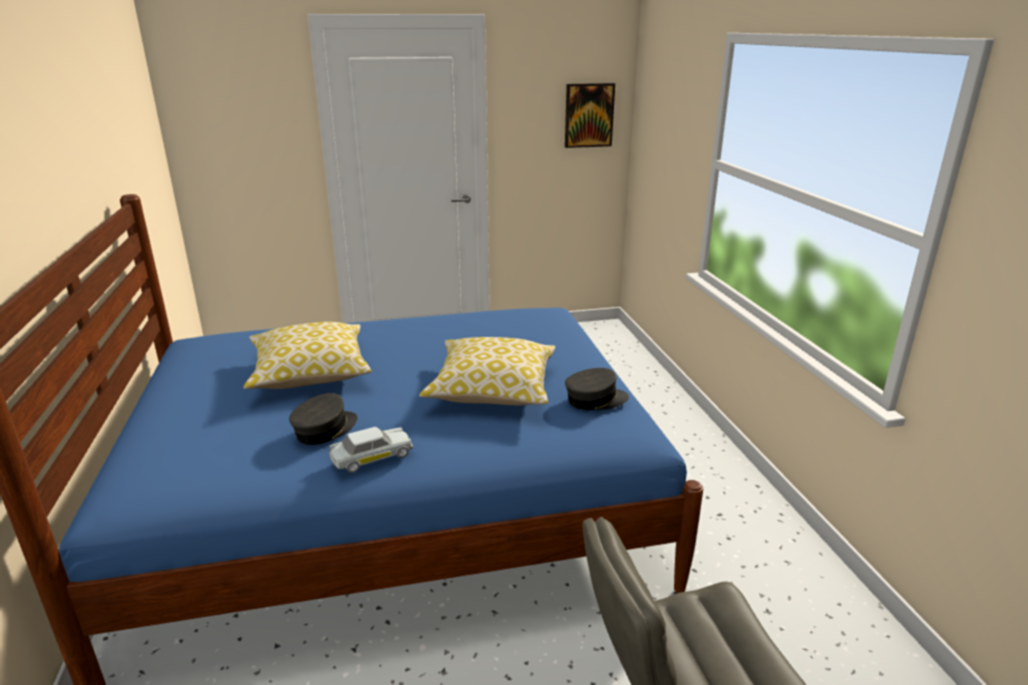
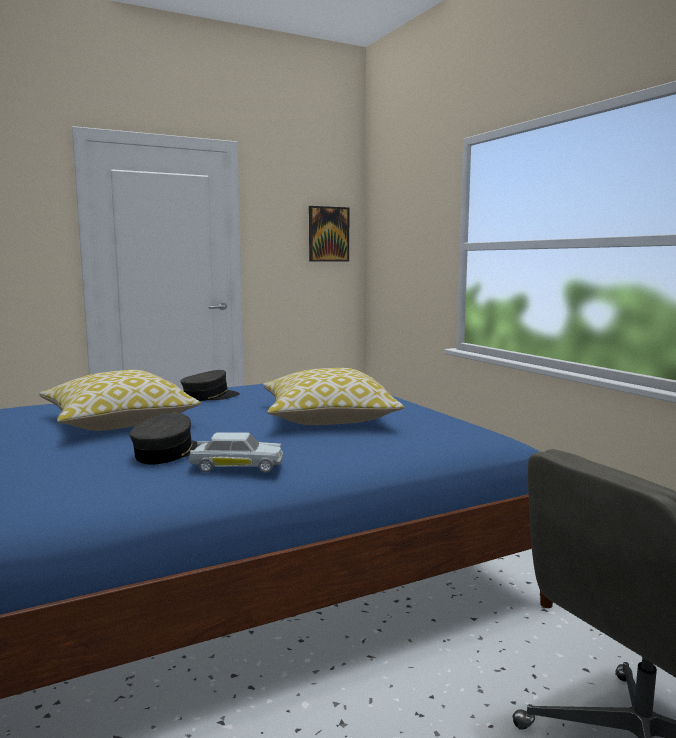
camera: 15 degrees left, 15 degrees down
(371, 457) = (236, 466): white toy car -> white toy car turned 45 degrees clockwise
(595, 400) = (434, 417): grey cap -> grey cap (210, 397)

